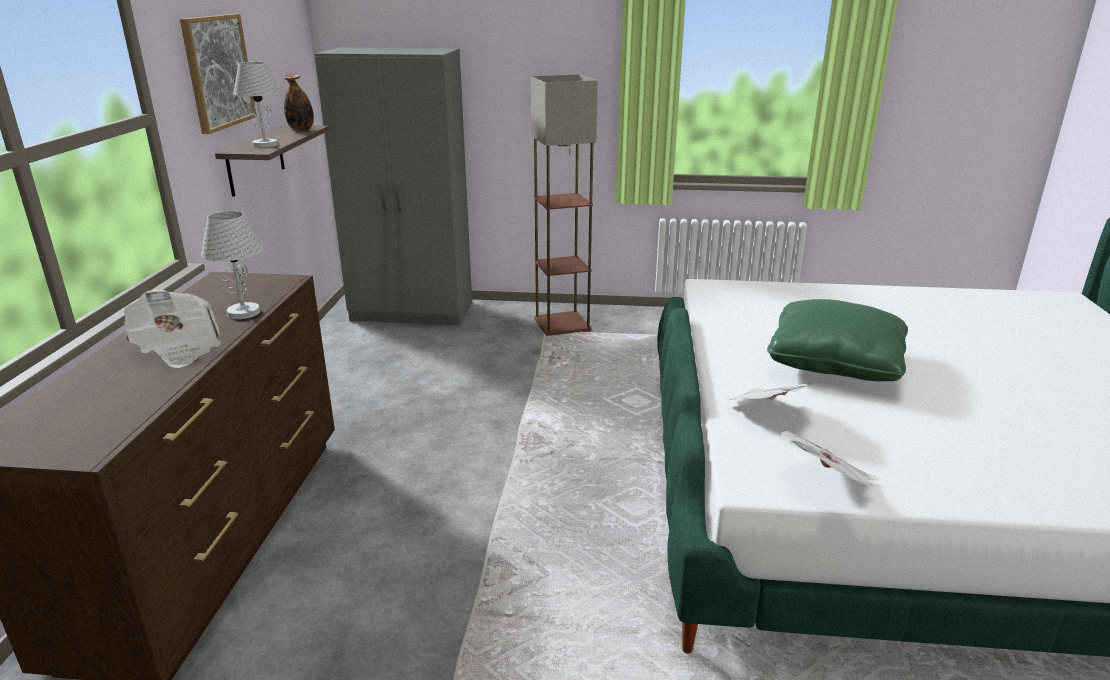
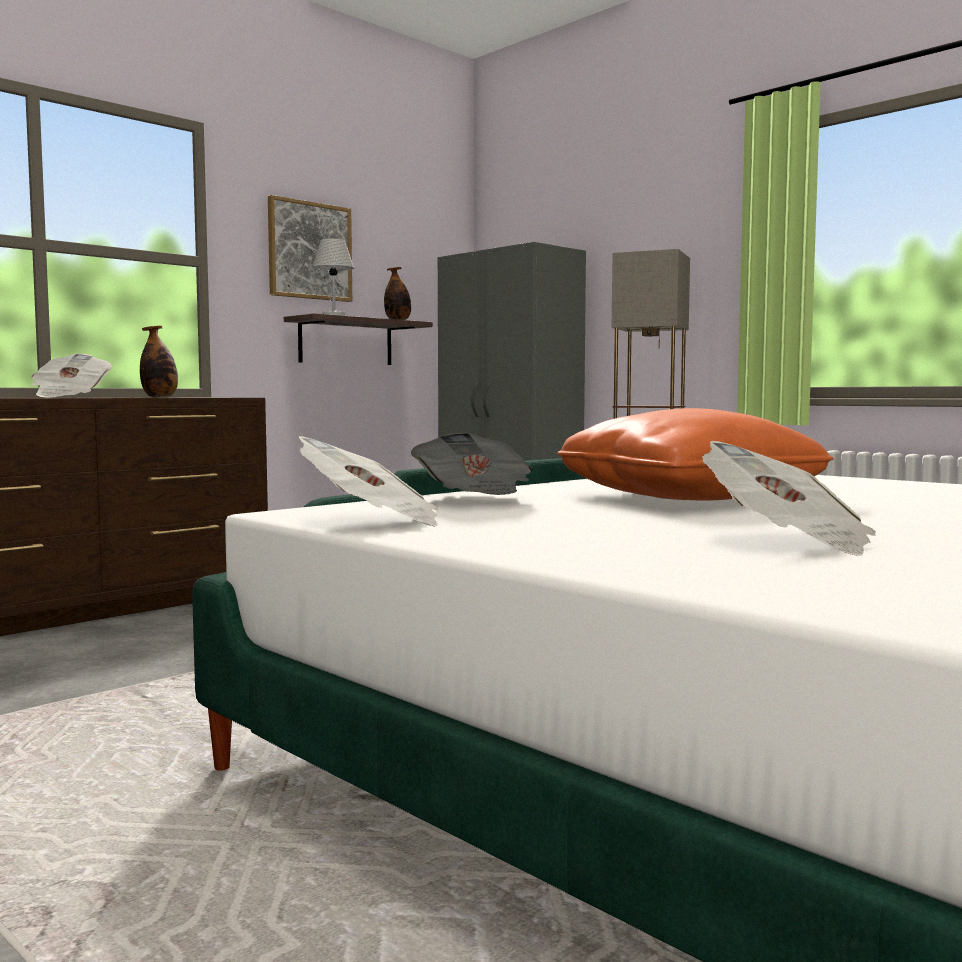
camera: 40 degrees right, 20 degrees down
(244, 312) = (160, 397): white table lamp -> bottle
(834, 362) = (687, 498): green pillow -> orange pillow
(1021, 432) = (788, 543): none -> newspaper

